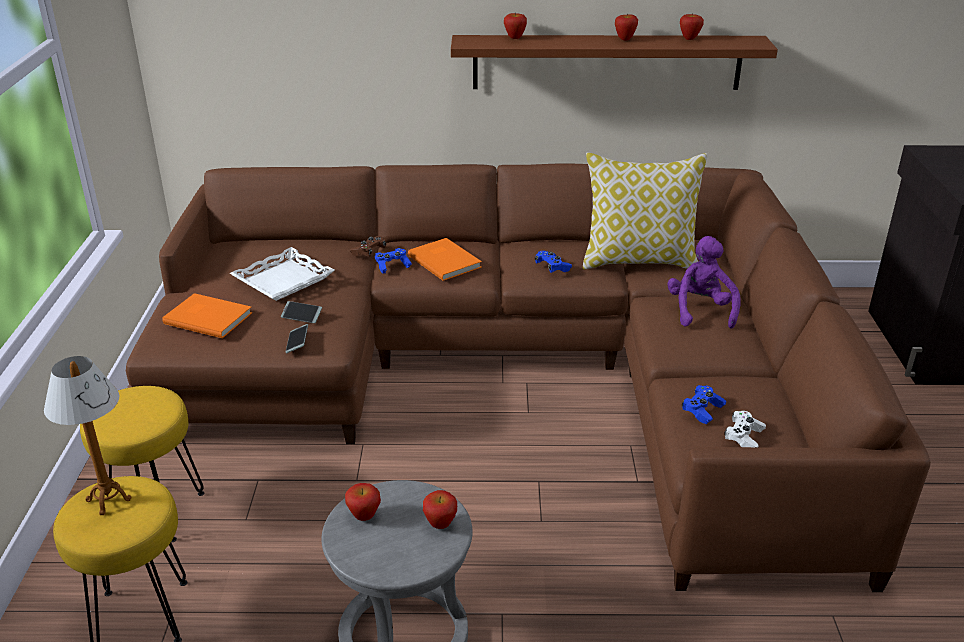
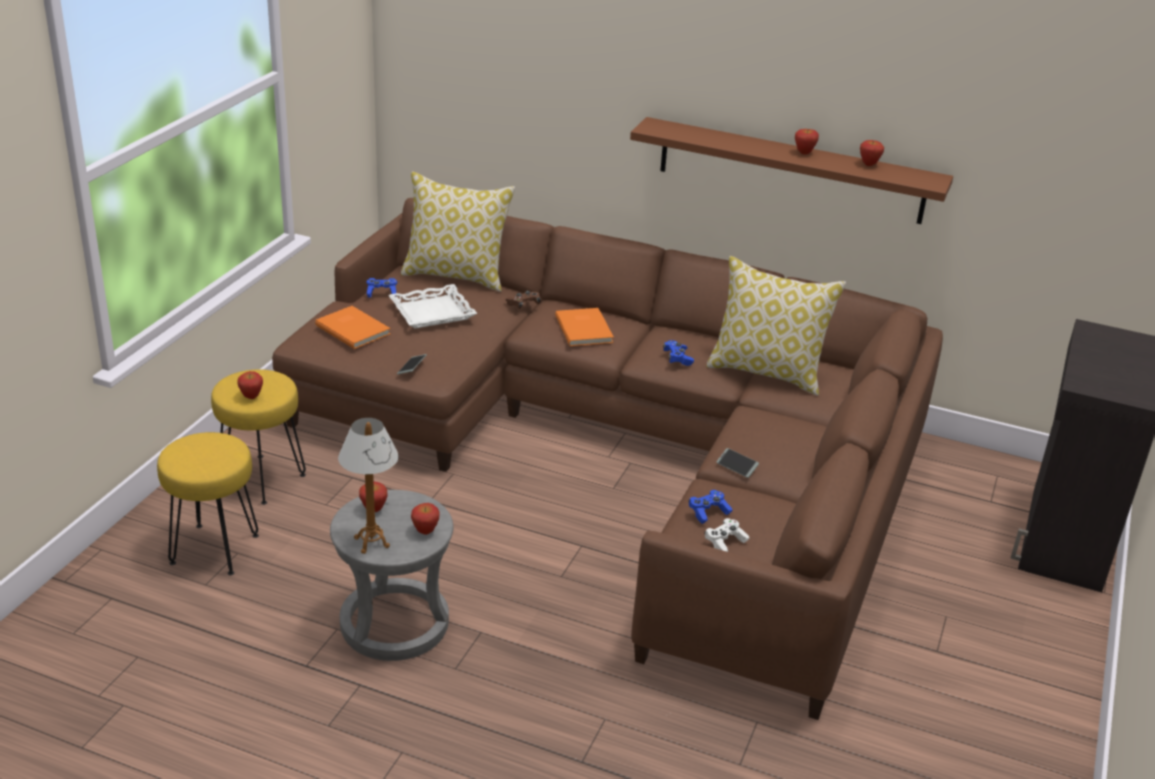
camera: 20 degrees right, 0 degrees up
(108, 500) = (204, 446): table lamp -> table lamp (371, 542)
(283, 240) = (456, 276): none -> pillow
(301, 316) = (429, 346): phone -> phone (737, 466)
(392, 266) = (534, 322): blue game controller -> blue game controller (382, 293)
(514, 38) = (700, 131): apple -> apple (251, 397)
(700, 310) = (783, 431): purple plush toy -> none

